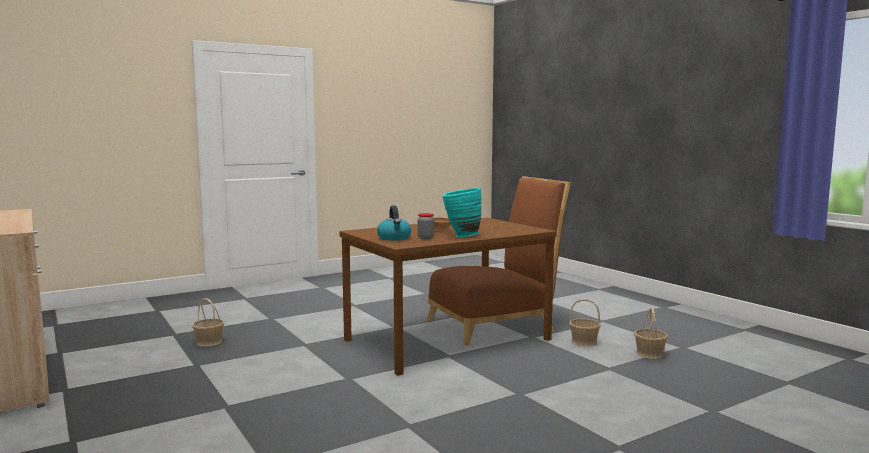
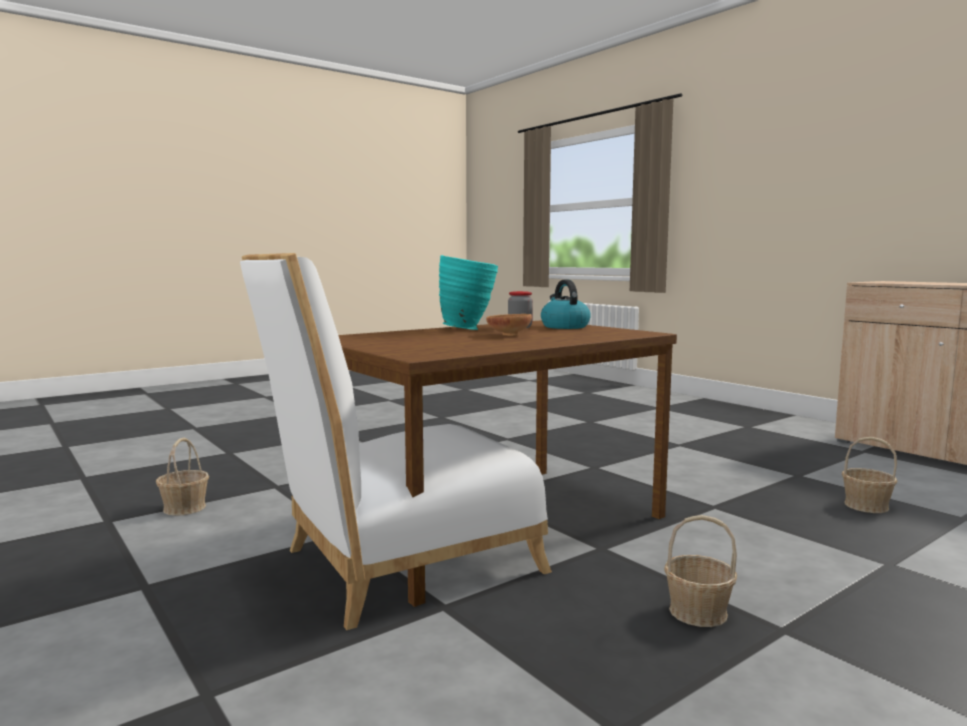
camera: 175 degrees right, 0 degrees up
(496, 324) = (398, 564): brown chair -> white chair
(584, 342) = (260, 525): basket -> basket (697, 612)

